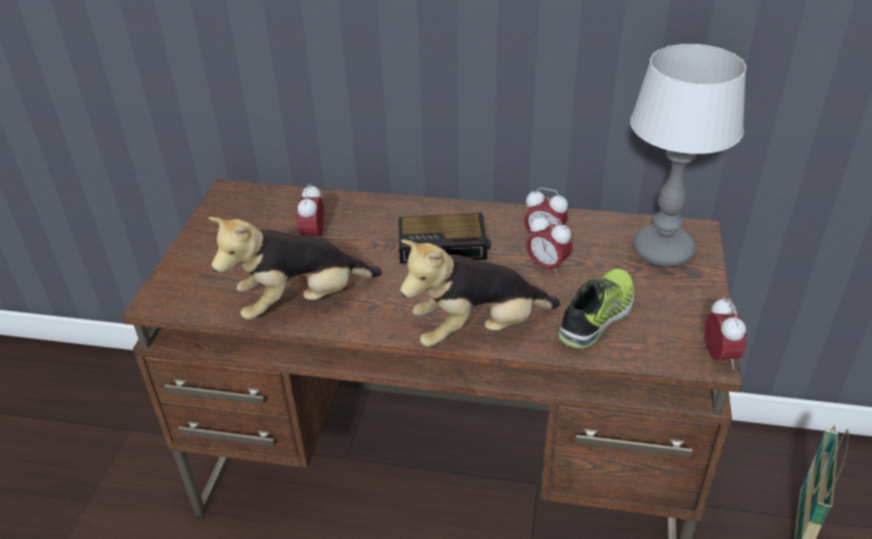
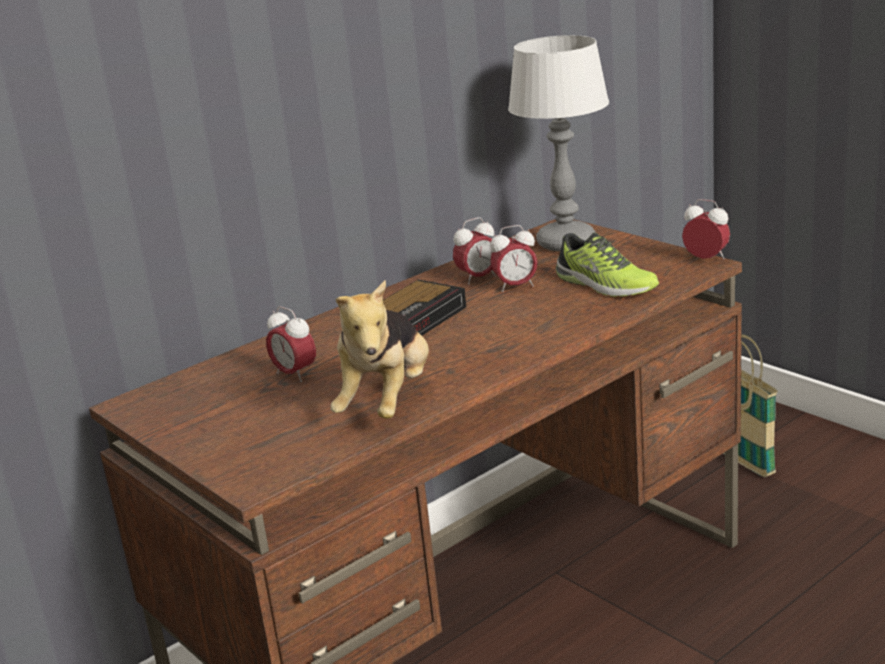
camera: 50 degrees left, 15 degrees down
(477, 330) = (551, 333): plush toy -> none
(598, 316) = (604, 285): shoe -> shoe turned 150 degrees clockwise

